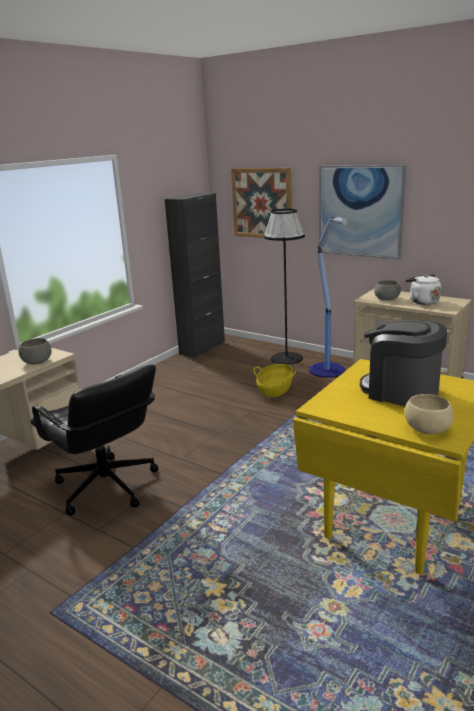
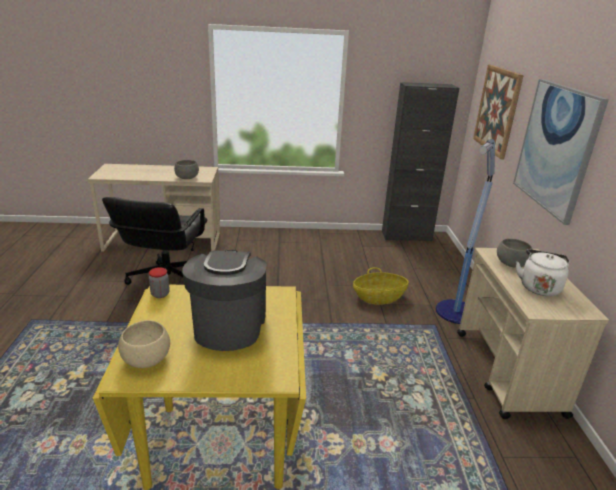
camera: 50 degrees right, 5 degrees up
(286, 358) = (447, 281): black floor lamp -> none
(322, 409) = (160, 294): none -> jar

